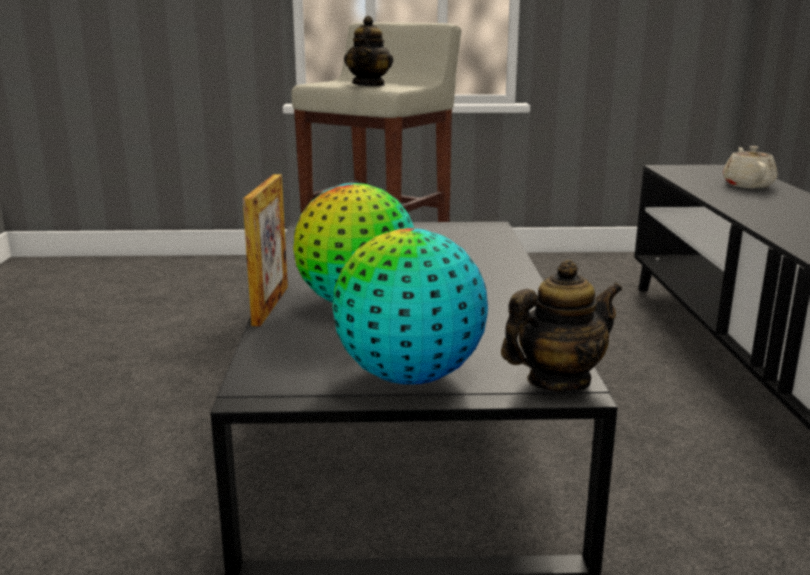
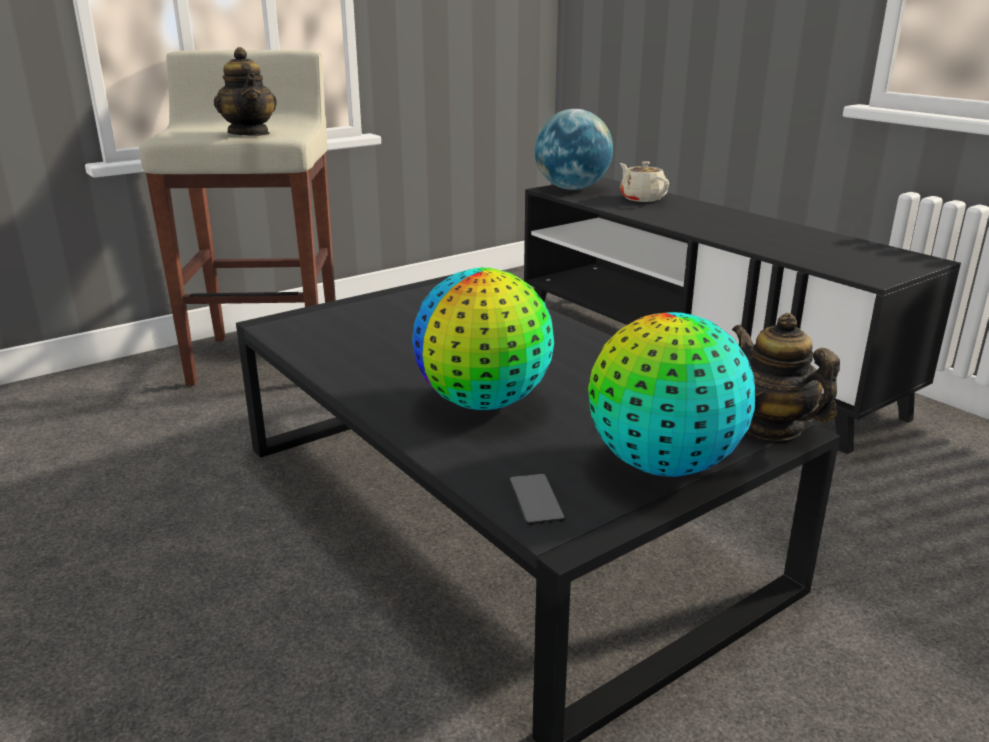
camera: 35 degrees left, 5 degrees up
(270, 305) = (402, 431): picture frame -> none
(275, 367) = (536, 500): none -> phone
(558, 381) = (771, 427): teapot -> teapot turned 60 degrees counterclockwise
(690, 169) = (572, 188): none -> globe

